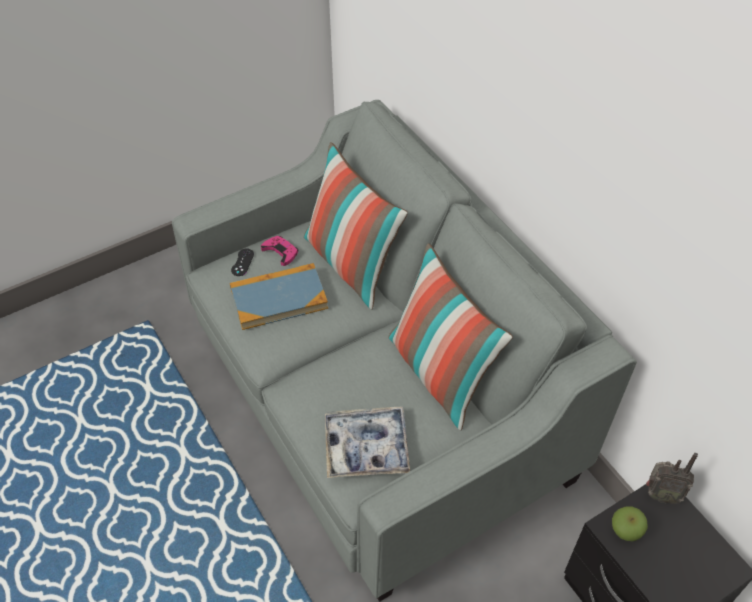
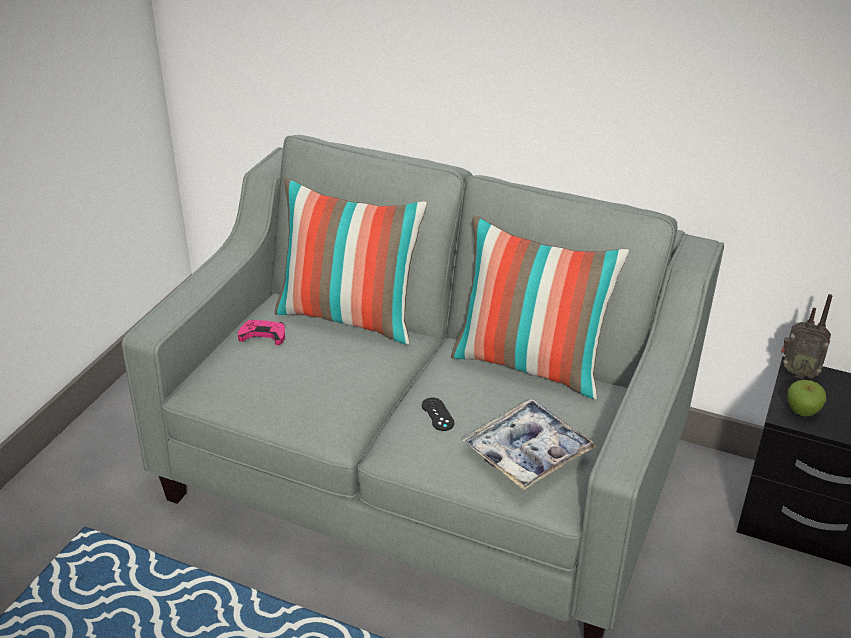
camera: 35 degrees left, 15 degrees down
(242, 262) = (228, 361): black game controller -> black game controller (437, 414)
(279, 298) = (303, 374): book -> none
(660, 495) = (798, 372): radio -> radio turned 45 degrees clockwise

